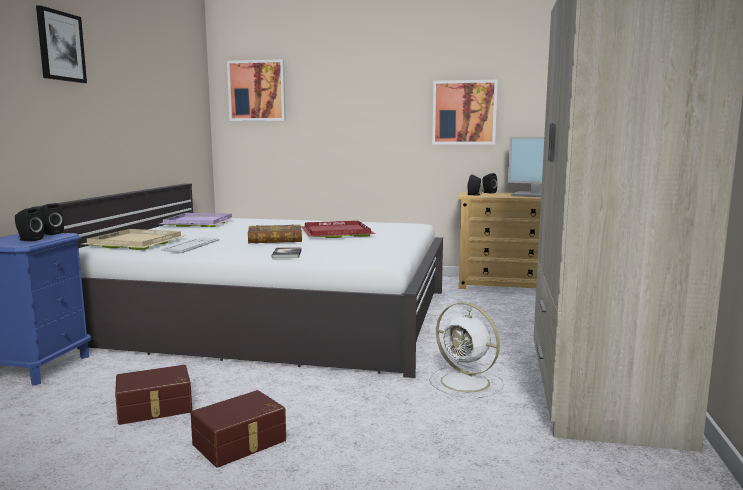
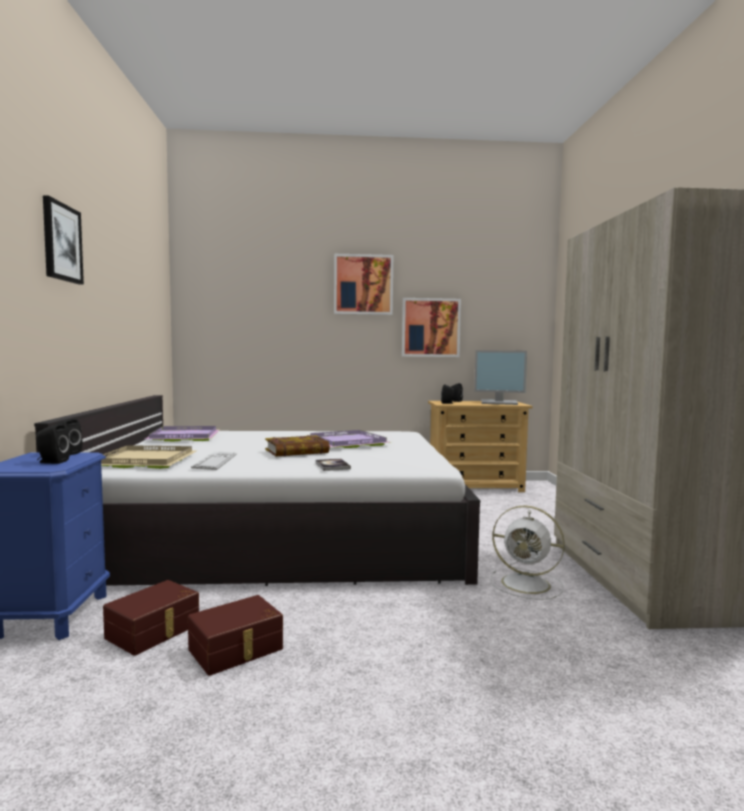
camera: 15 degrees left, 5 degrees down
(241, 443) = (367, 678): brown storage box -> brown storage box (154, 631)
(257, 91) = (224, 301): picture -> picture (363, 284)
(335, 232) = (345, 442): red tray -> purple tray

